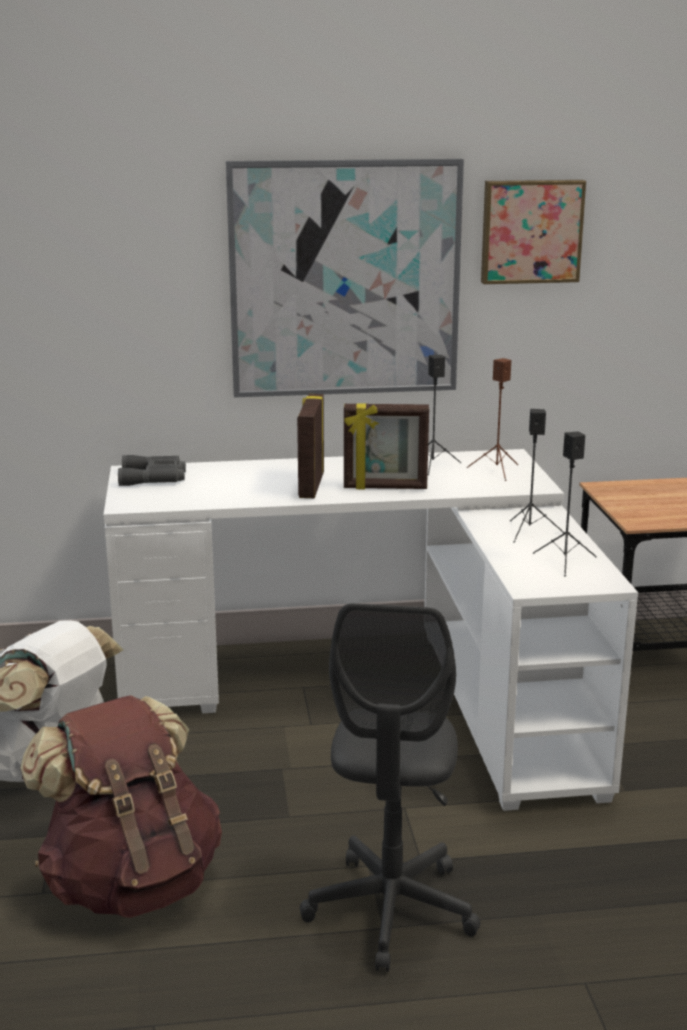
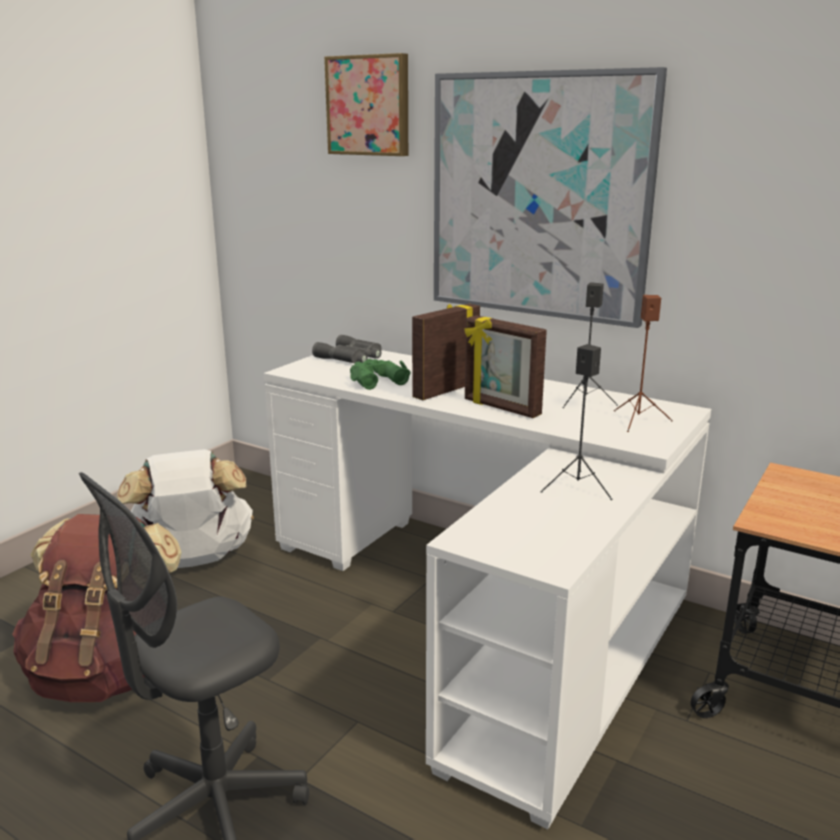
camera: 40 degrees right, 0 degrees up
(230, 492) = (376, 380): none -> green binoculars
(531, 231) = (744, 155): picture -> picture (369, 106)
(565, 562) = (551, 528): black speaker -> none

